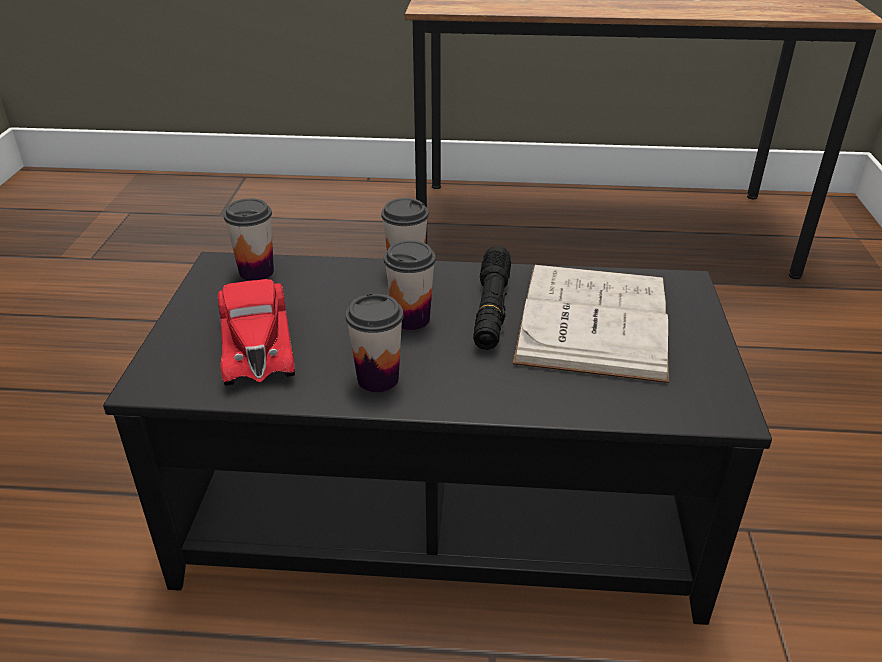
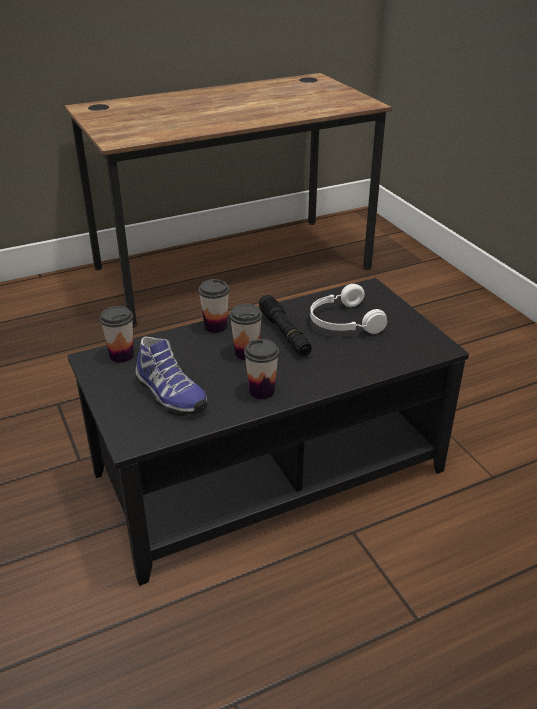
camera: 30 degrees left, 0 degrees up
(256, 340) = (168, 395): red toy car -> shoe
(593, 320) = (343, 322): white book -> white headphones

